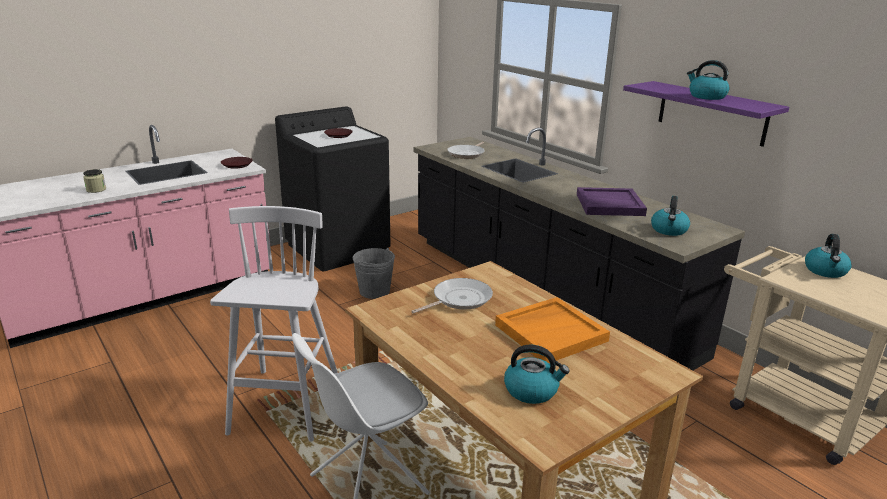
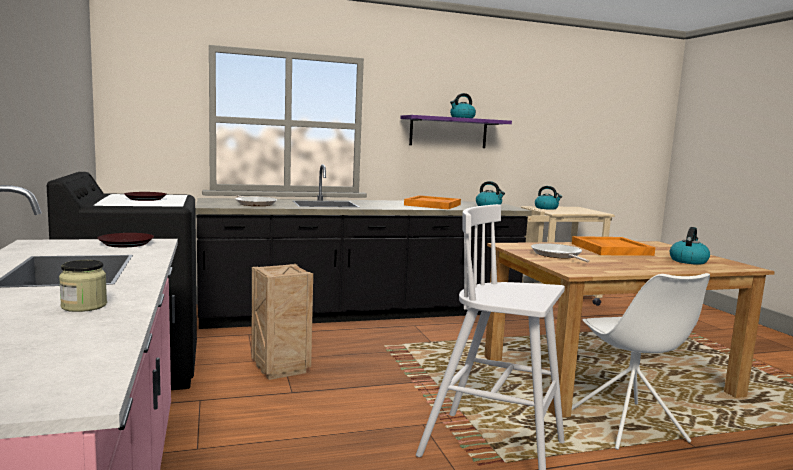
camera: 70 degrees left, 15 degrees down
(374, 291) = (282, 369): grey bucket -> crate
(609, 205) = (433, 205): purple tray -> orange tray

